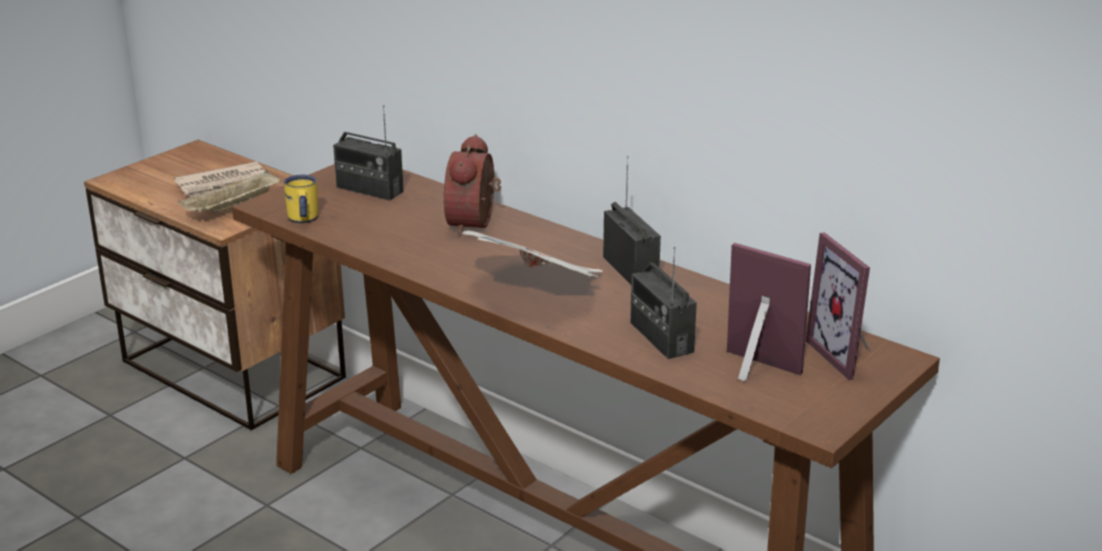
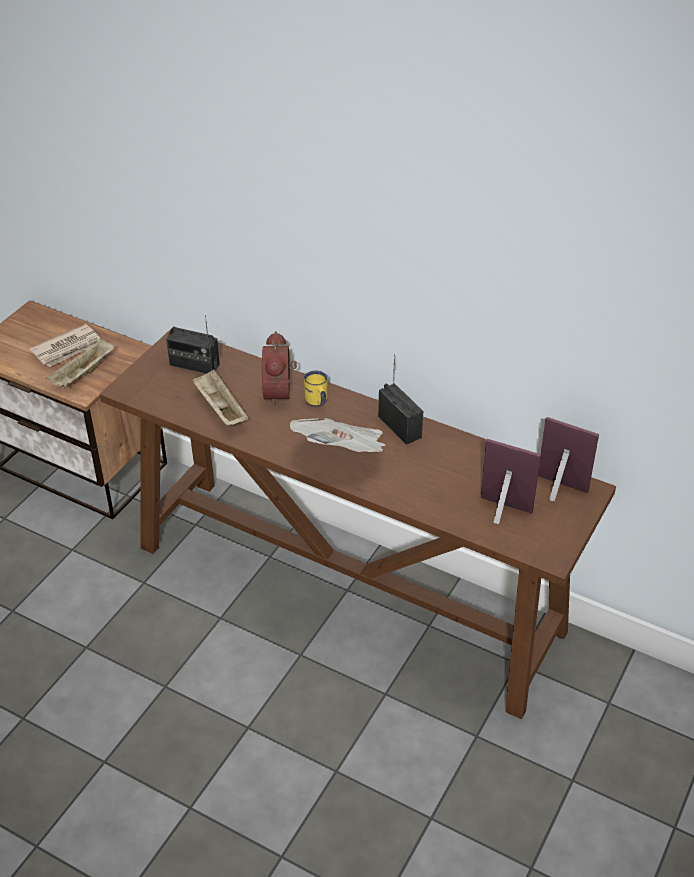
camera: 10 degrees left, 15 degrees up
(303, 220) = (156, 403): yellow mug -> yellow mug (317, 402)
(385, 232) = (220, 409): none -> beige tray
(661, 337) = (435, 490): radio -> none
(847, 355) = (558, 492): picture frame -> picture frame turned 150 degrees clockwise

